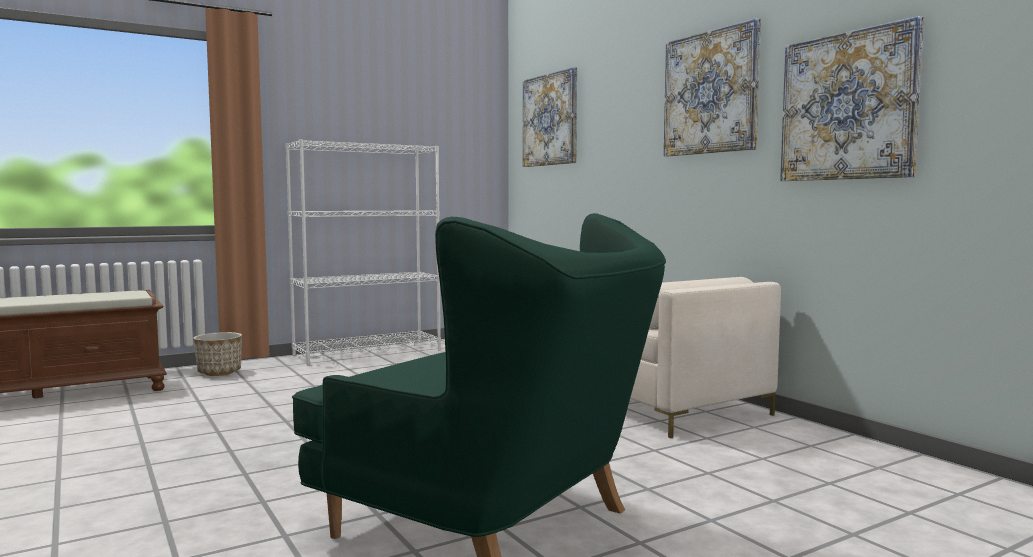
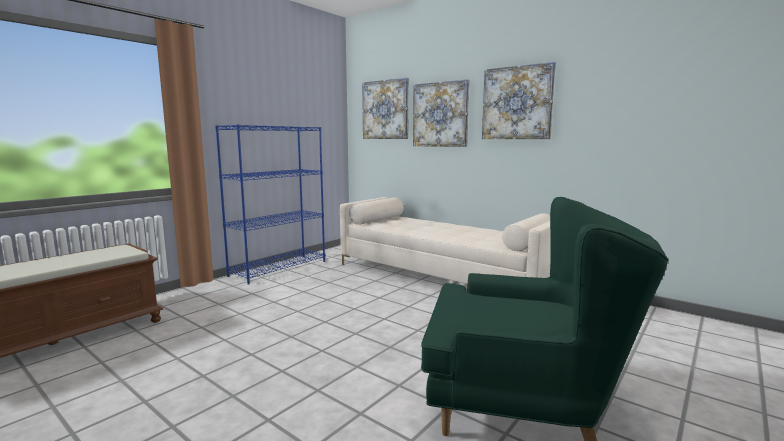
camera: 20 degrees left, 5 degrees up
(219, 373) = (188, 299): planter -> none
(368, 352) = (279, 268): white bookcase -> blue bookcase
(848, 106) = (615, 119): picture -> picture (440, 114)

